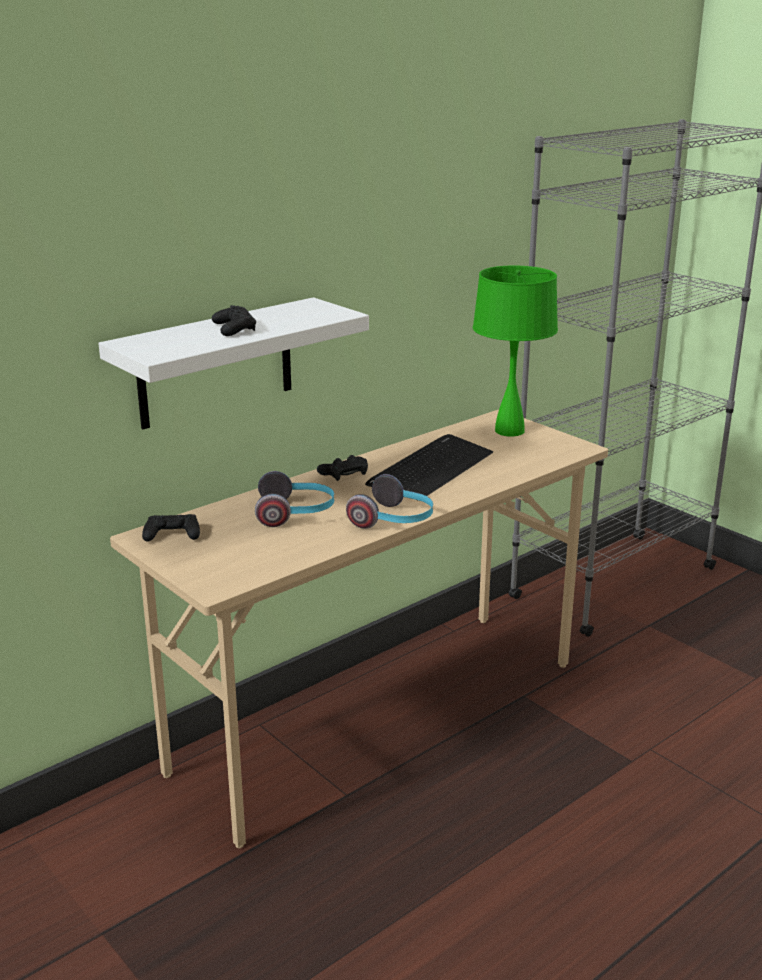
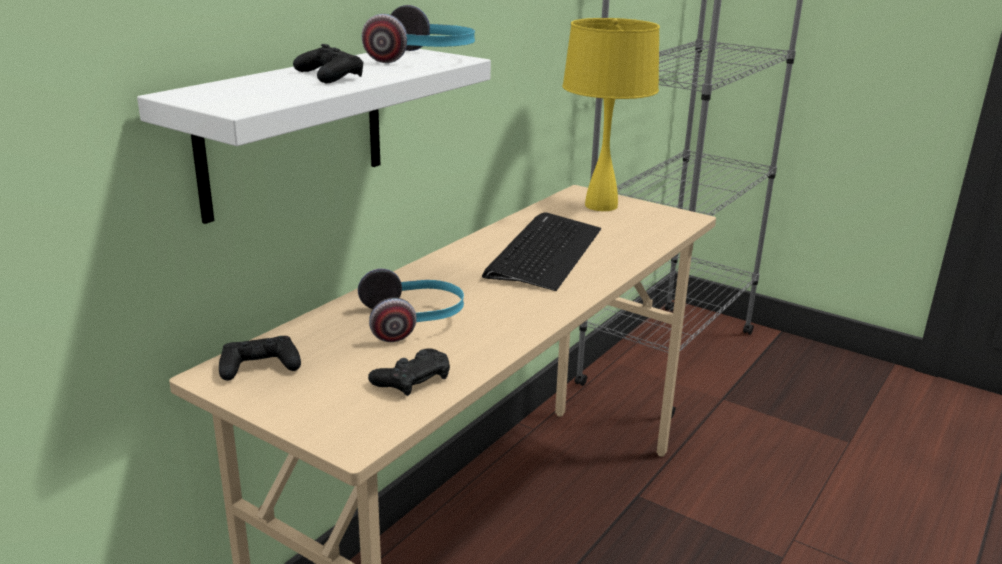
camera: 15 degrees left, 0 degrees up
(344, 473) = (447, 266): black game controller -> black game controller (412, 380)
(394, 521) = (542, 319): headphones -> headphones (424, 58)
(509, 430) = (601, 205): green table lamp -> yellow table lamp

